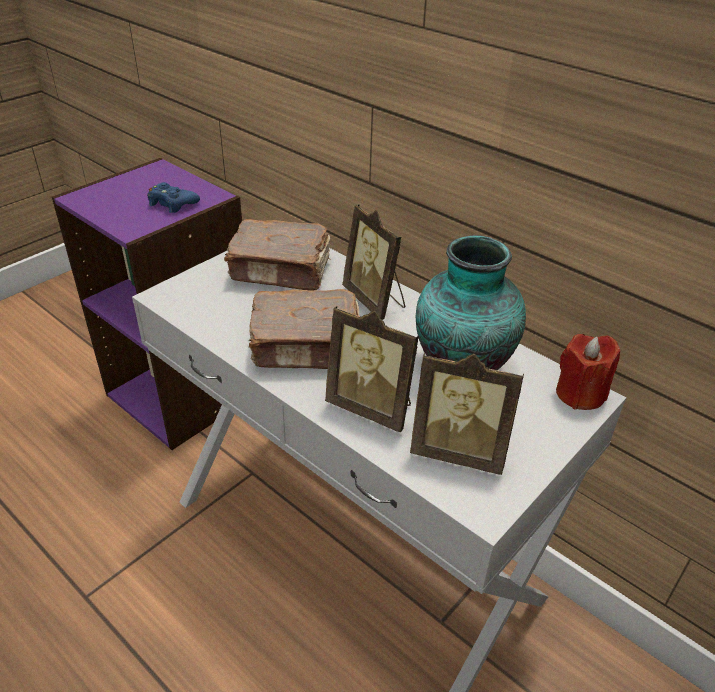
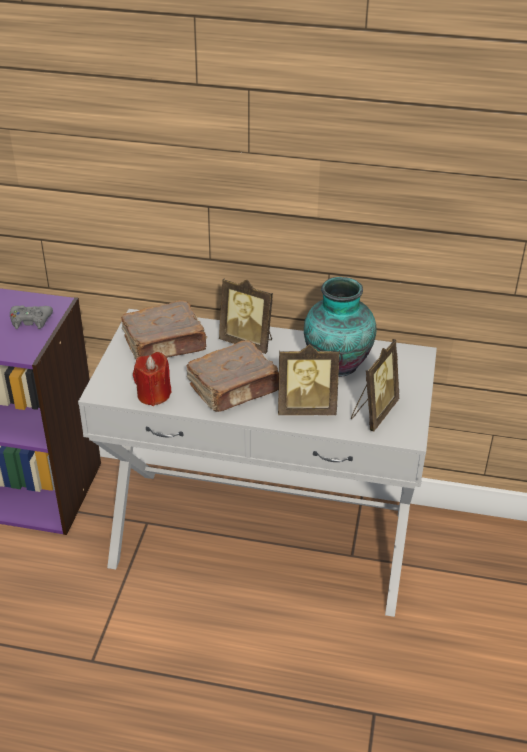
camera: 30 degrees left, 0 degrees up
(172, 203) = (30, 321): blue game controller -> grey game controller
(458, 451) = (373, 412): picture frame -> picture frame turned 45 degrees counterclockwise
(580, 394) = (412, 355): red candle -> red candle (153, 395)

